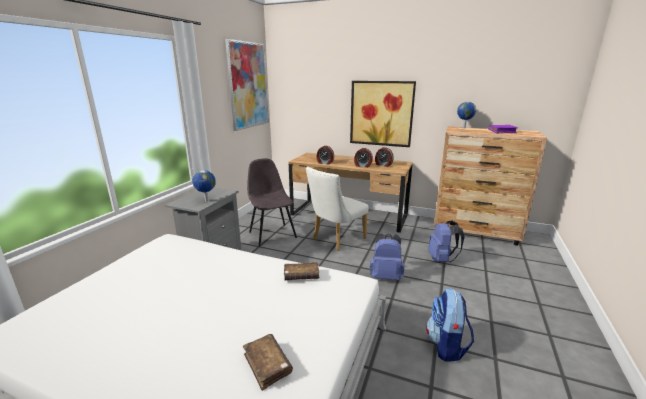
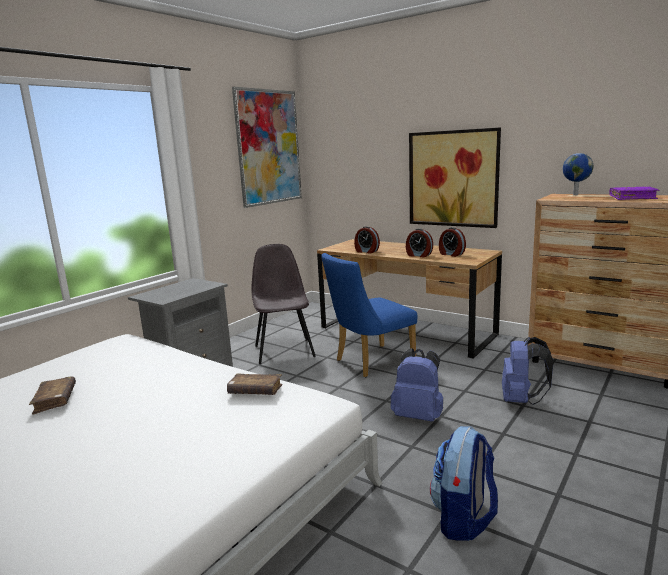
camera: 15 degrees right, 5 degrees down
(206, 201) = (178, 294): globe -> none
(267, 365) = (143, 485): brown book -> brown book (55, 400)
(336, 240) = (369, 362): white chair -> blue chair

